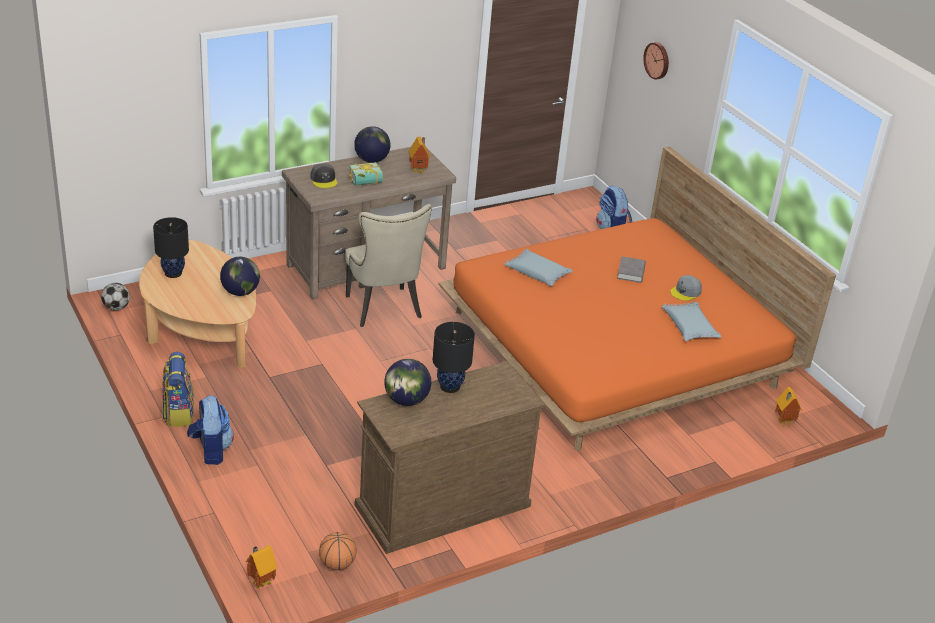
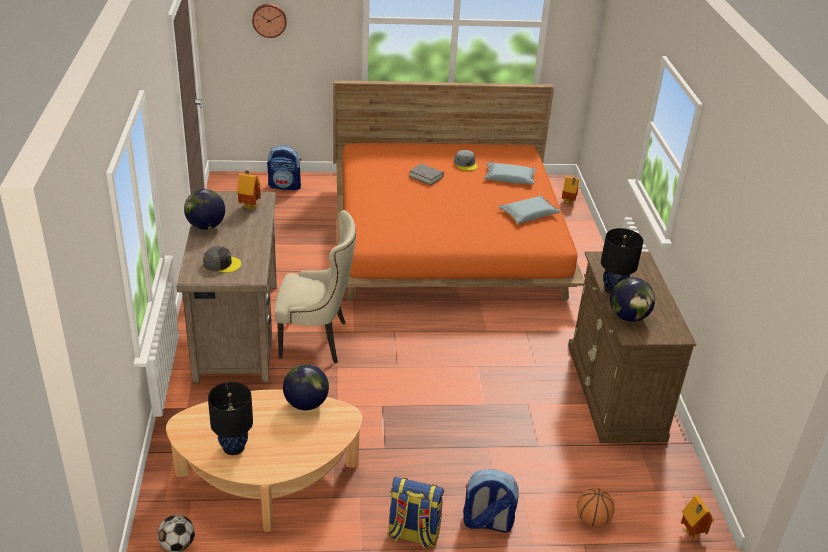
camera: 65 degrees left, 0 degrees up
(337, 564) = (675, 476): basketball -> basketball (592, 519)
(366, 183) = (248, 241): book -> none
(537, 271) = (398, 216): blue pillow -> blue pillow (529, 213)

